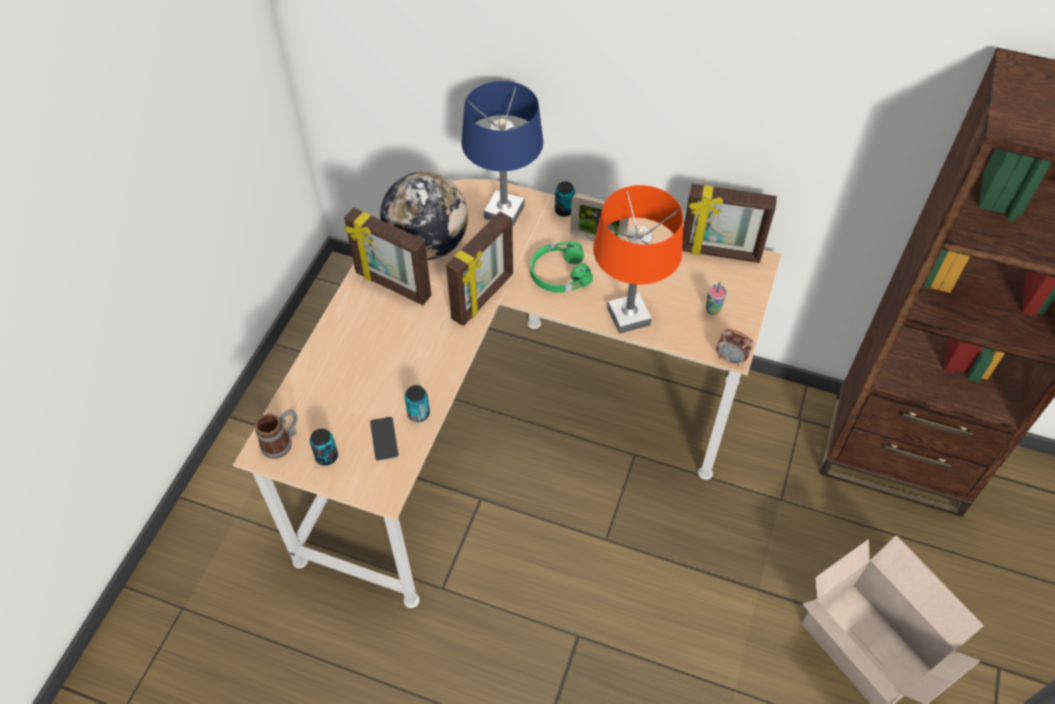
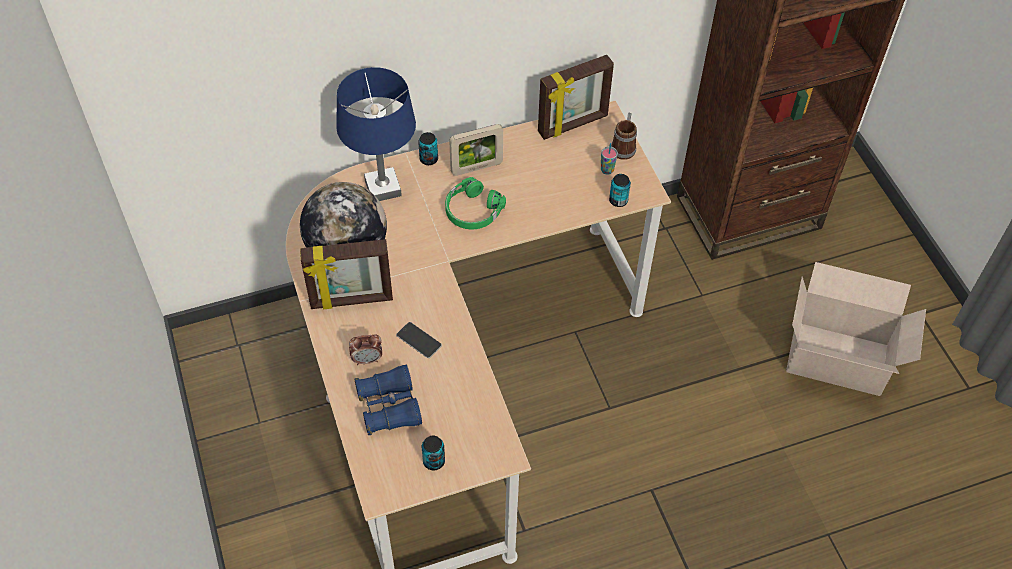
camera: 40 degrees left, 0 degrees up
(282, 442) = (387, 475): mug -> mug (624, 146)
(337, 388) = (389, 407): none -> blue binoculars
(384, 439) = (464, 418): phone -> phone (418, 340)
(418, 413) = (471, 382): can -> can (618, 200)
(484, 297) = (433, 264): picture frame -> none
(629, 316) = (554, 211): orange table lamp -> none
(731, 359) = (651, 198): alarm clock -> alarm clock (367, 359)

